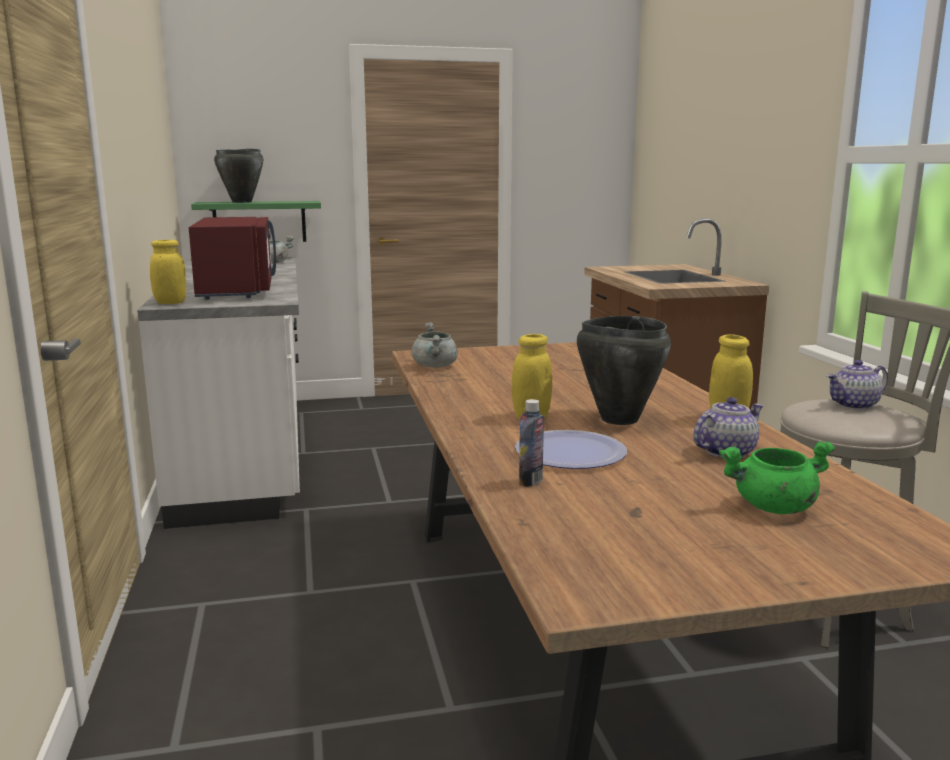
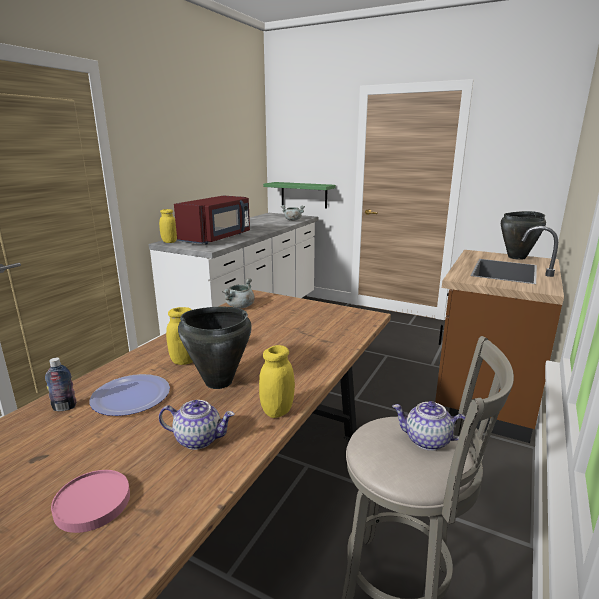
camera: 40 degrees right, 5 degrees up
(242, 202) = (291, 183): black cooking pot -> black cooking pot (517, 257)
(773, 507) = (92, 503): green cooking pot -> pink plate

